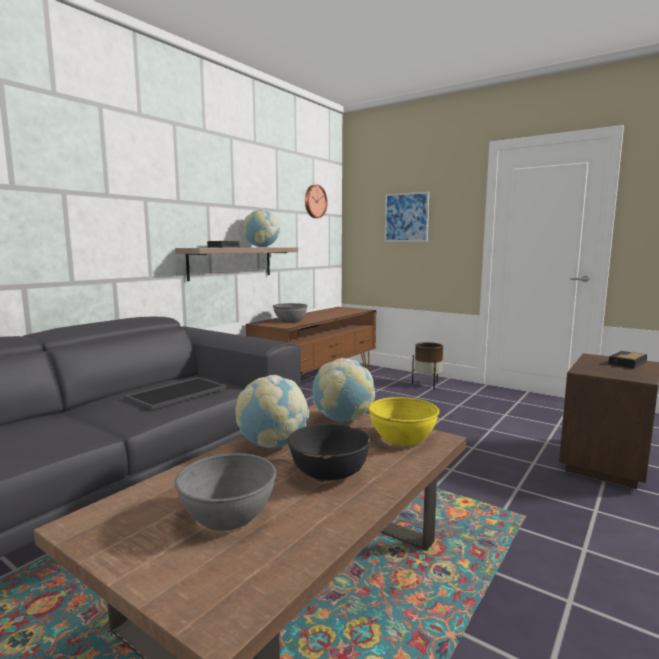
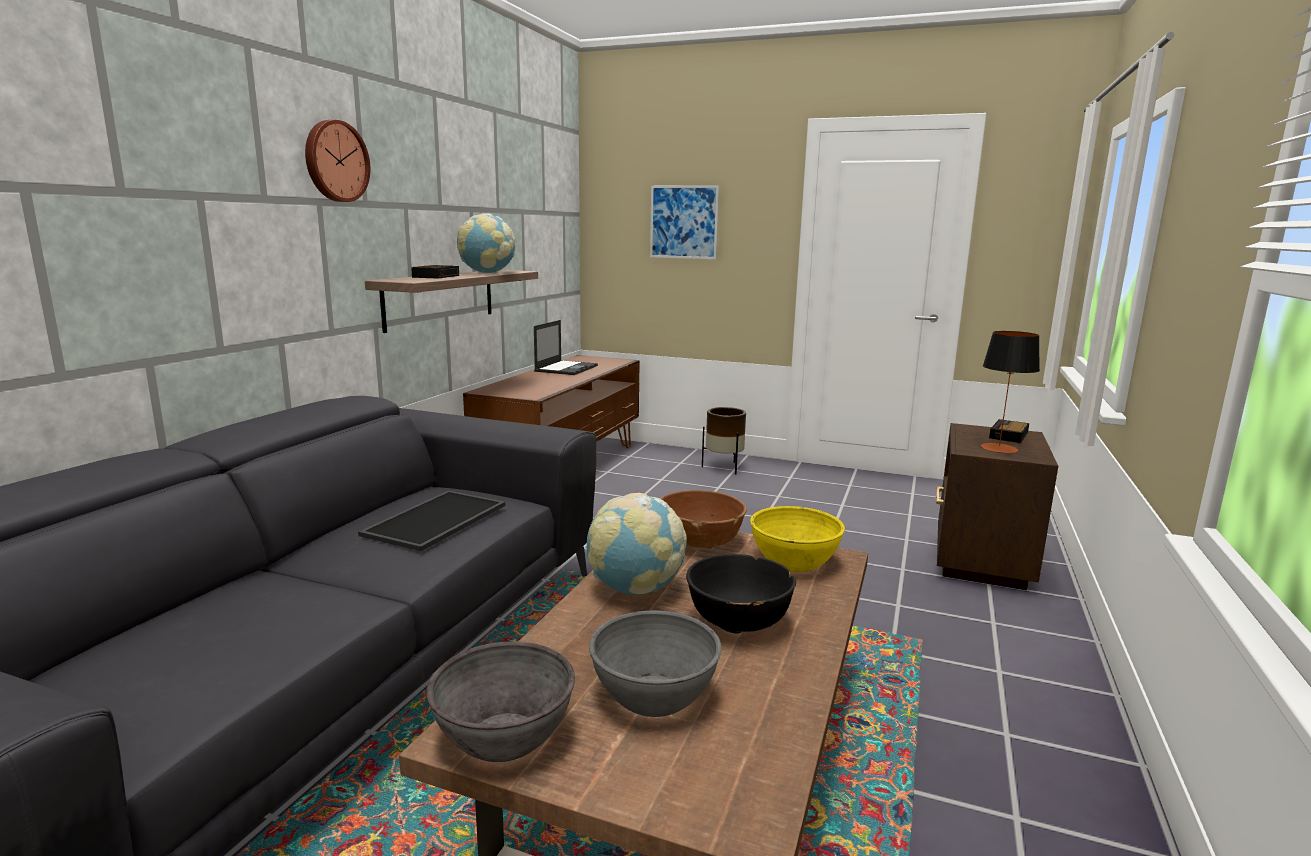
camera: 15 degrees left, 5 degrees up
(290, 321) = (529, 385): grey bowl -> grey bowl (504, 736)
(314, 201) = (546, 194): wall clock -> wall clock (335, 161)
(323, 313) = (566, 368): none -> laptop
(342, 420) = (700, 542): globe -> brown bowl
(612, 371) = (999, 448): none -> table lamp

